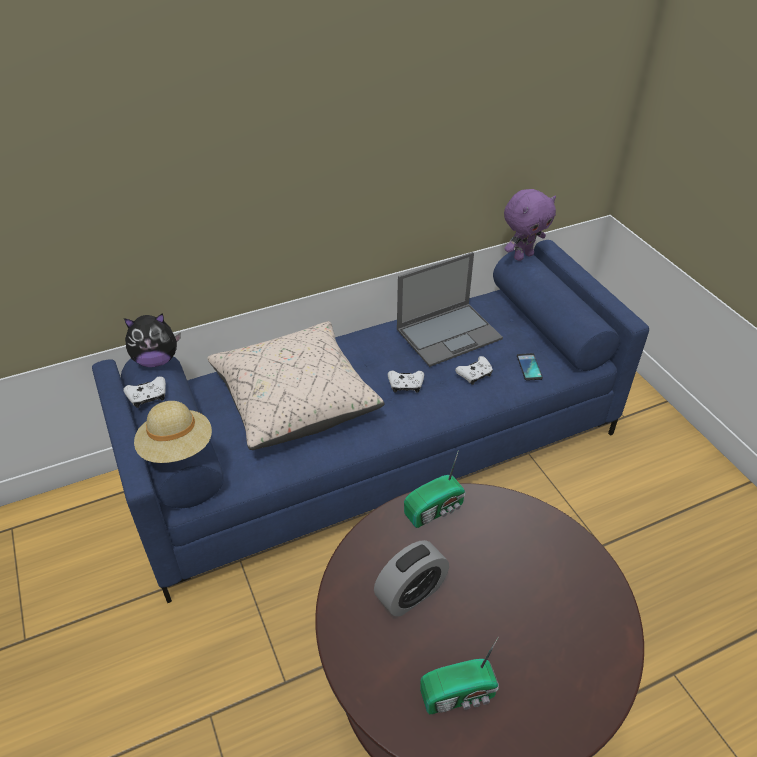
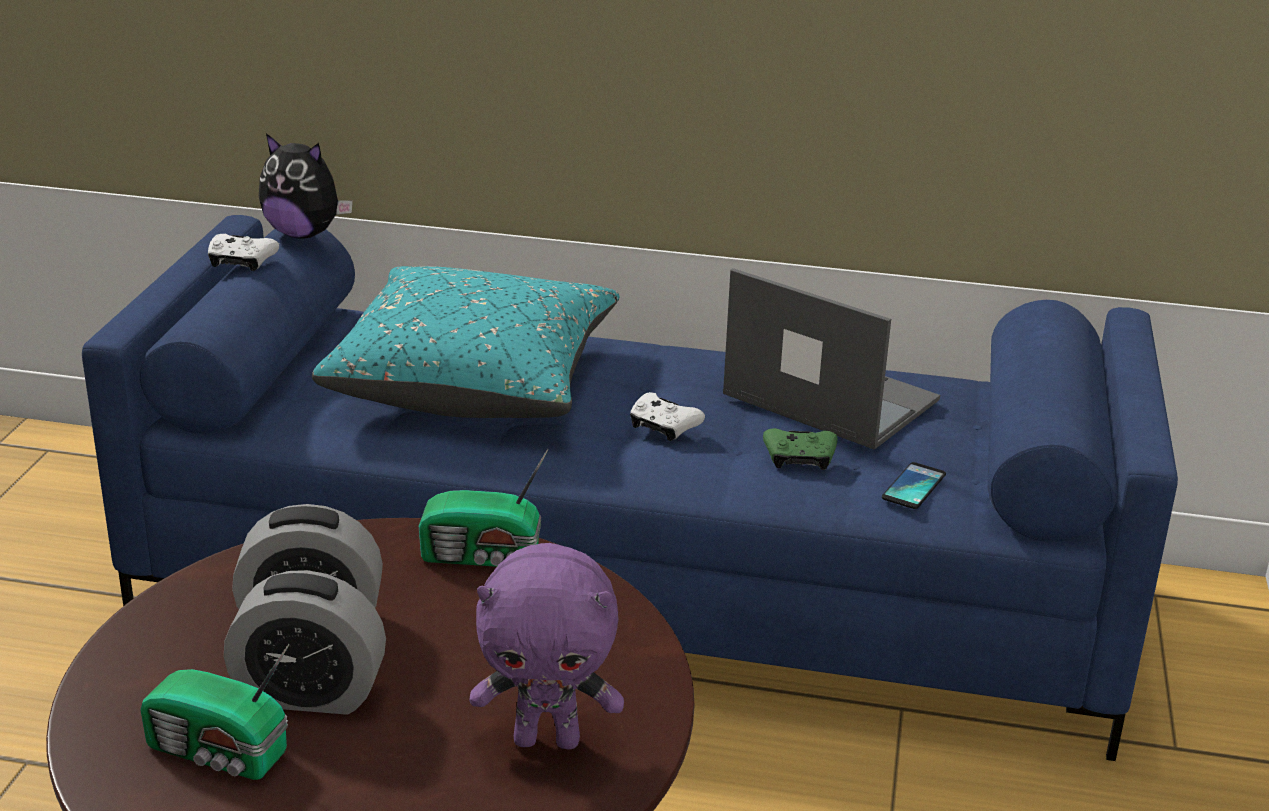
camera: 35 degrees right, 15 degrees down
(177, 448) = (201, 319): beige hat -> none
(295, 400) = (474, 381): beige pillow -> turquoise pillow
(449, 333) = (828, 397): laptop -> laptop turned 150 degrees counterclockwise
(457, 635) = (309, 694): none -> alarm clock
(475, 375) = (799, 459): white game controller -> green game controller
(522, 256) = (1050, 310): purple plush toy -> purple plush toy (548, 739)

